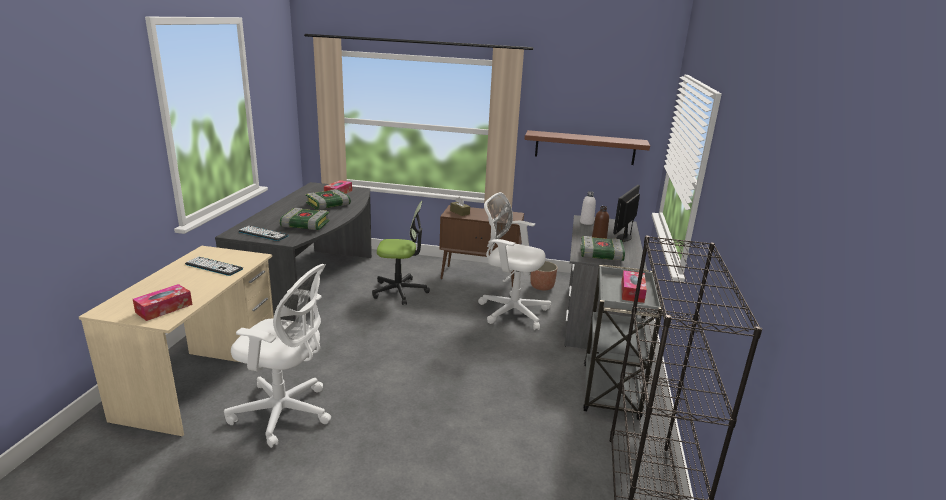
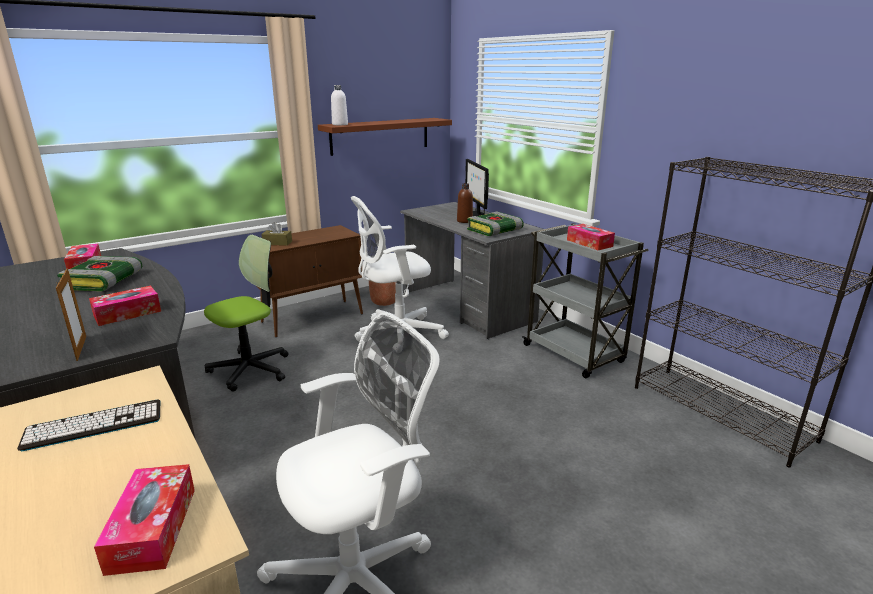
camera: 45 degrees left, 0 degrees up
(263, 234) = (81, 348): keyboard -> picture frame
(304, 225) = (127, 313): book -> tissue box
(586, 222) = (425, 212): white bottle -> white bottle (340, 124)

